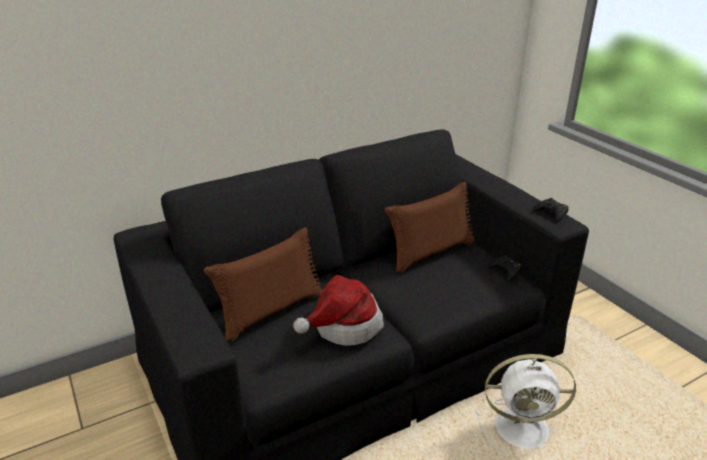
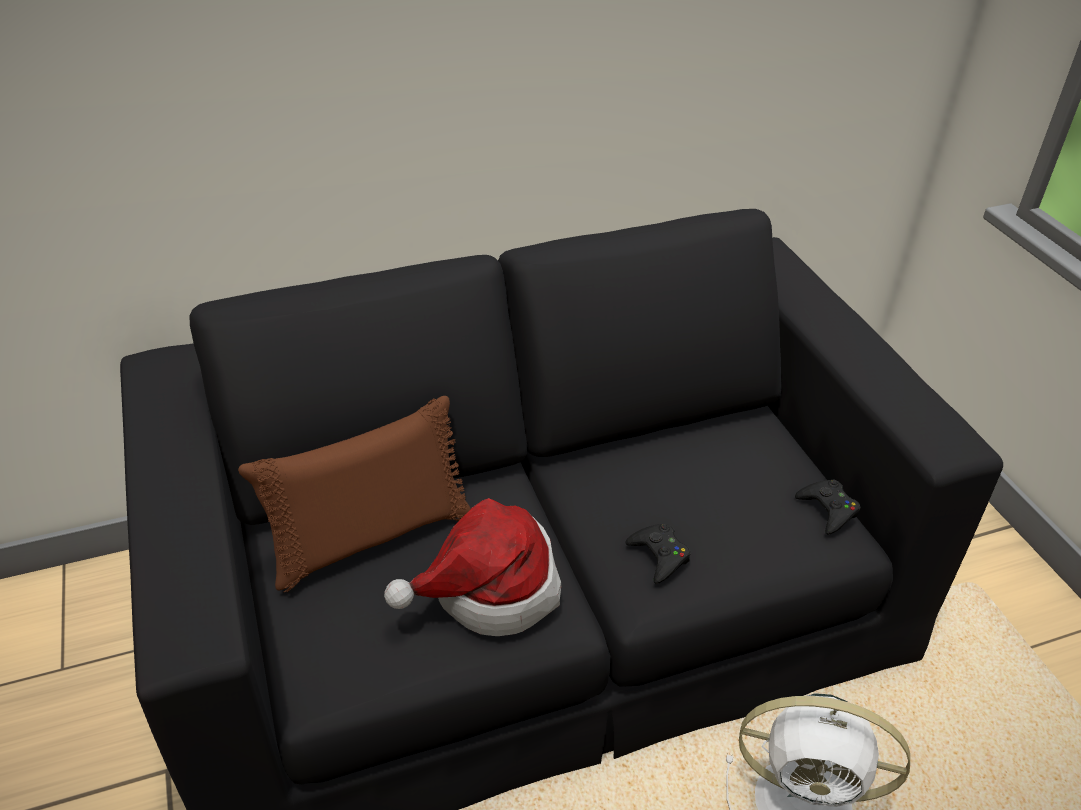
camera: 10 degrees right, 10 degrees up
(430, 252) = (693, 449): brown pillow -> none
(551, 213) = (936, 417): black game controller -> black game controller (659, 556)

